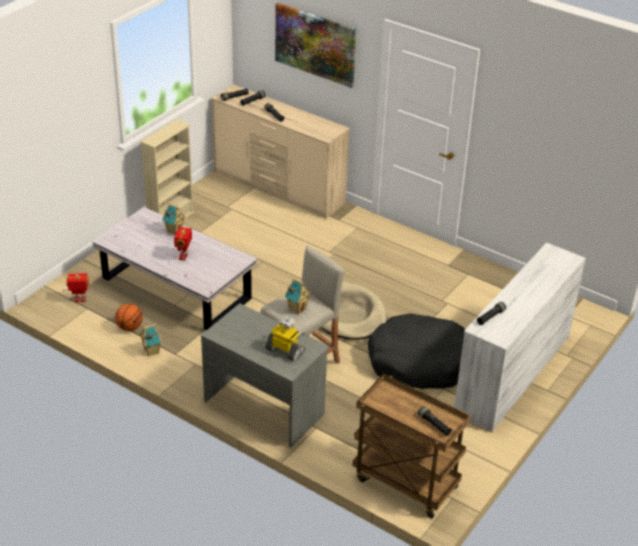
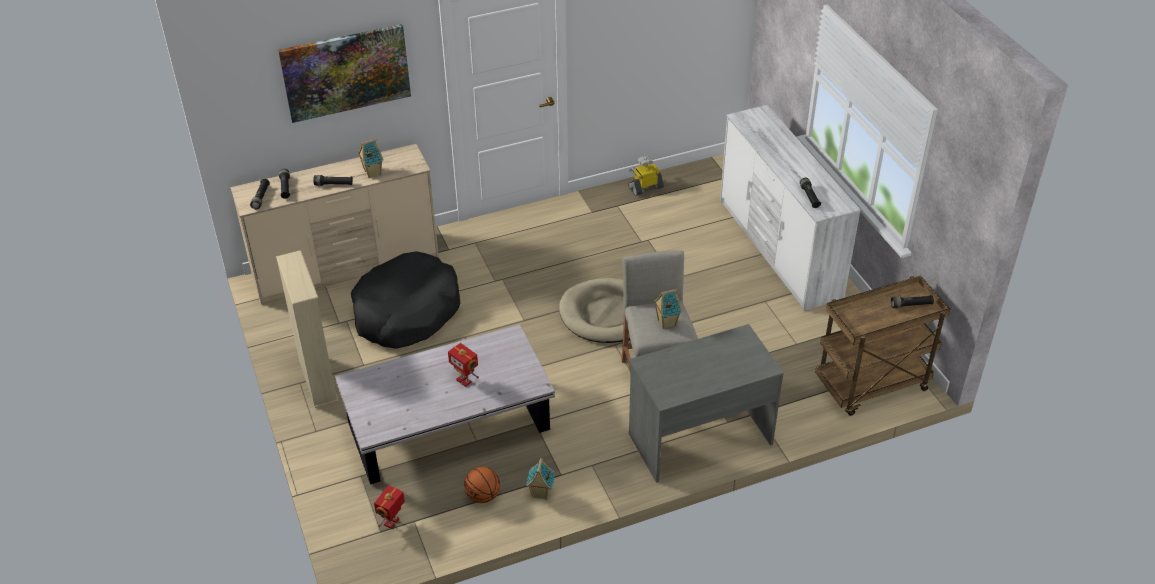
camera: 55 degrees left, 5 degrees up
(174, 231) = (408, 369): toy house -> toy house (372, 173)
(285, 350) = (733, 357): toy robot -> toy robot (645, 187)
(419, 362) = (718, 299): black dog bed -> black dog bed (406, 312)

